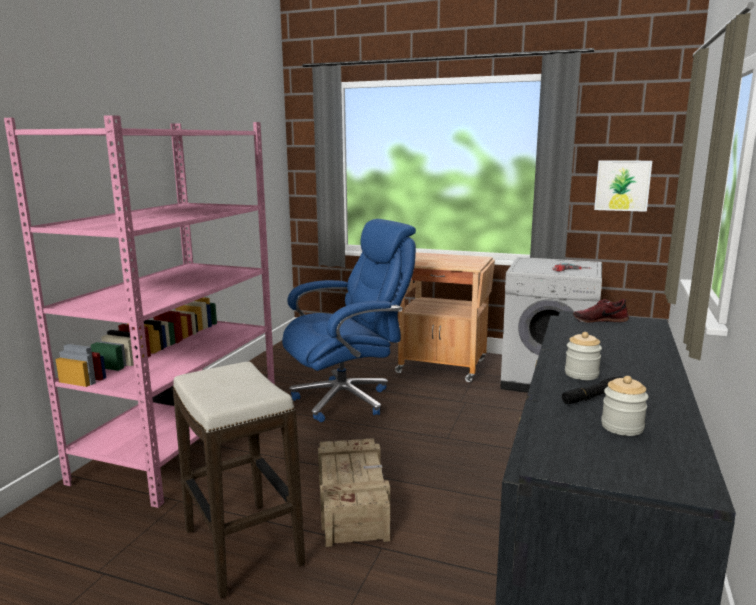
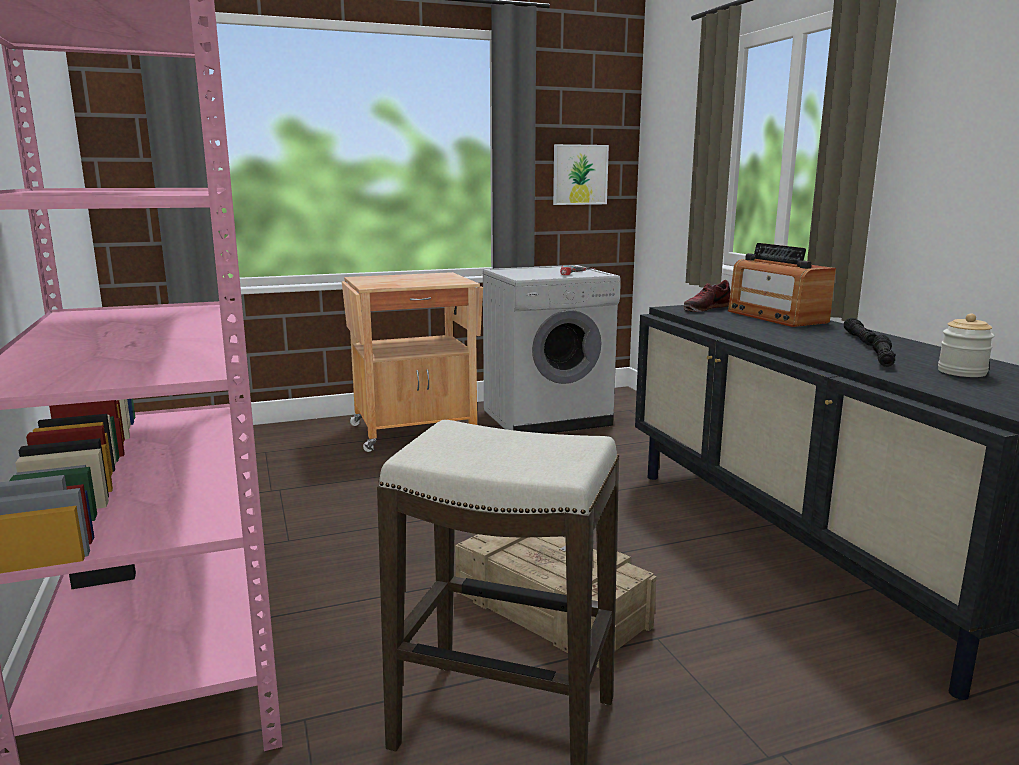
camera: 40 degrees left, 0 degrees up
(348, 399) = (351, 499): blue office chair -> none
(581, 374) = (822, 346): jar -> none
(635, 340) = (776, 317): none -> radio
(638, 376) = (859, 339): none -> black flashlight

